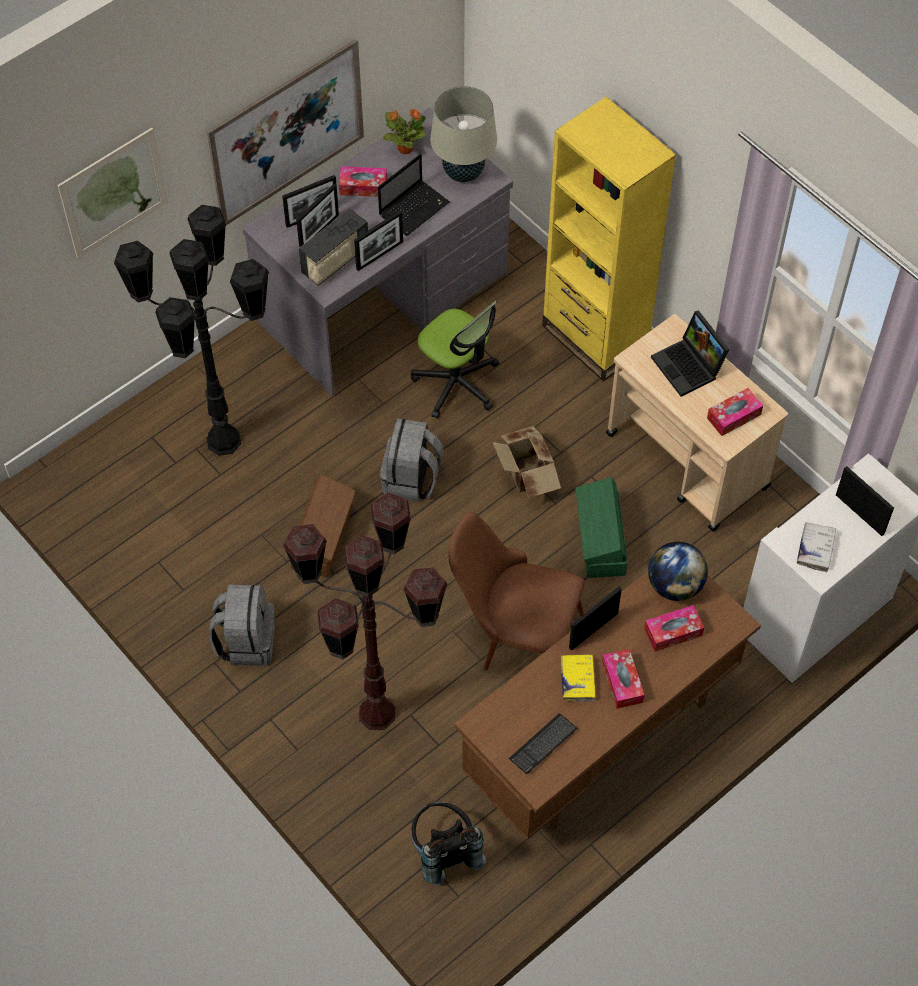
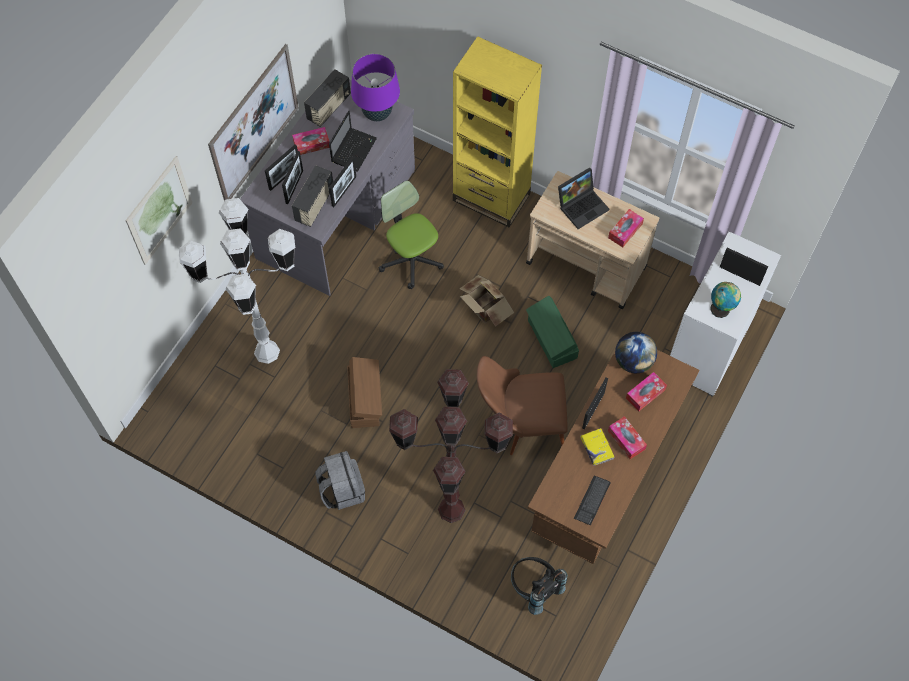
camera: 20 degrees left, 5 degrees up
(223, 440) = (266, 351): black floor lamp -> white floor lamp
(404, 148) = (329, 107): potted plant -> radio
(411, 479) = (408, 337): grey backpack -> none
(457, 383) = (411, 259): office chair -> office chair turned 150 degrees counterclockwise
(463, 172) = (377, 113): beige table lamp -> purple table lamp
(689, 367) = (582, 205): laptop -> laptop turned 75 degrees counterclockwise
(815, 549) = (721, 308): white book -> globe

